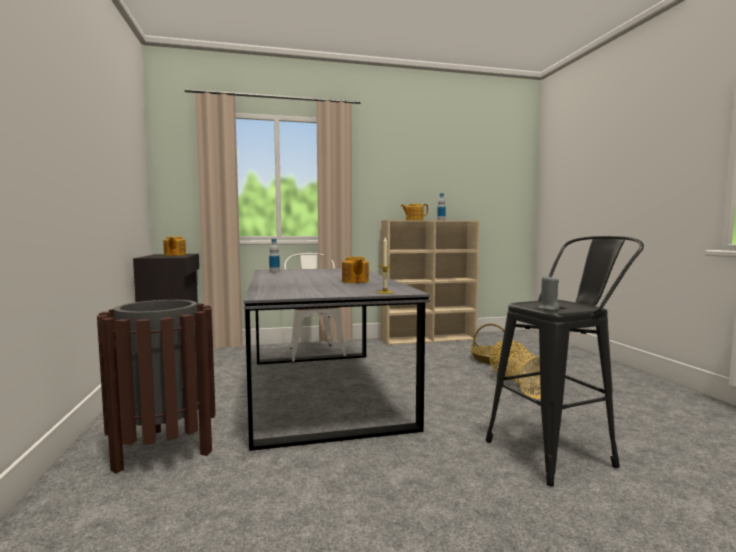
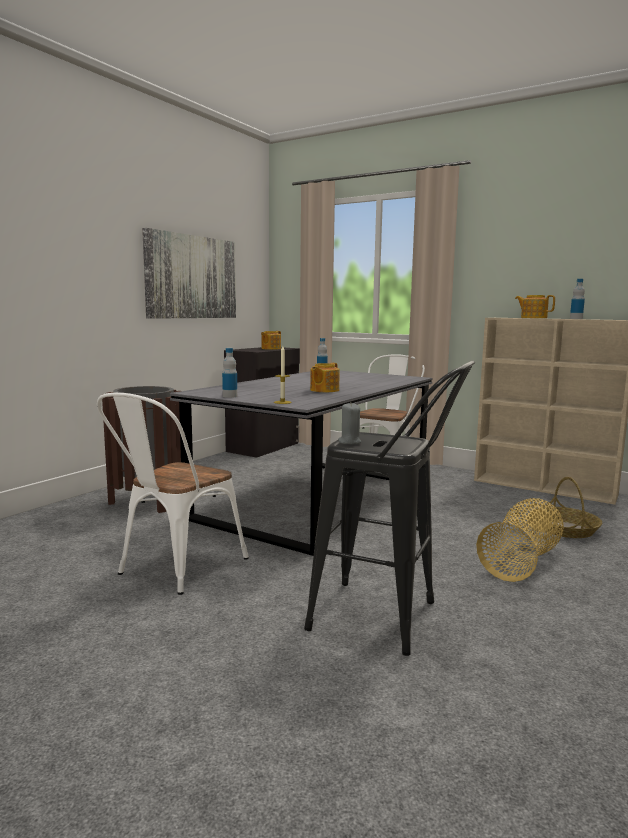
camera: 45 degrees right, 5 degrees up
(109, 172) = (192, 277): none -> picture
(319, 294) = (230, 396): none -> bottle
(356, 498) = (175, 569): none -> white chair

